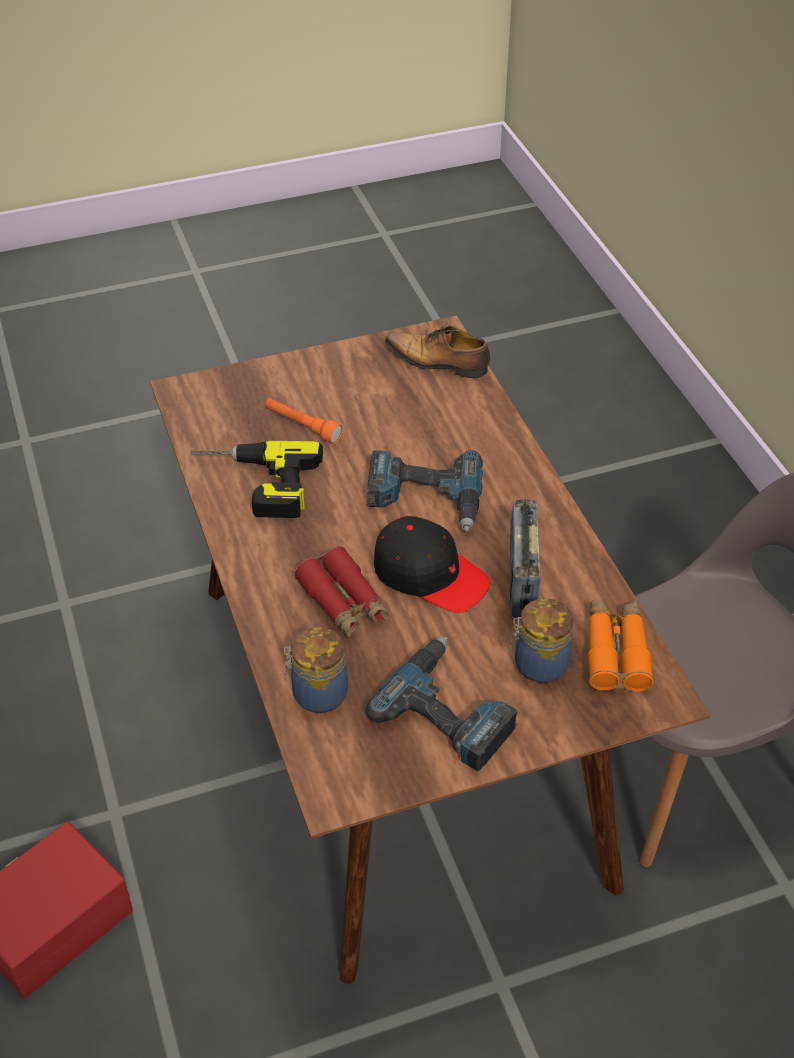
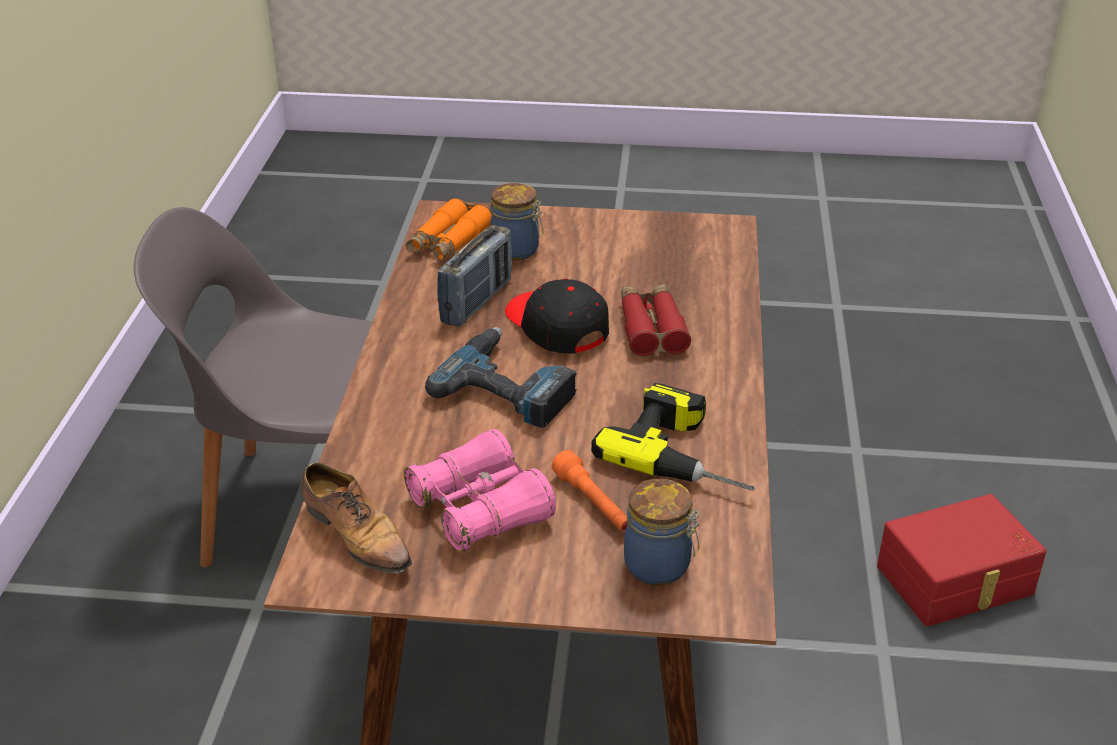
camera: 155 degrees left, 10 degrees down
(317, 694) = (711, 278): jar -> jar (660, 566)
(375, 400) = (480, 509): none -> pink binoculars
(450, 710) = (609, 245): power drill -> none

